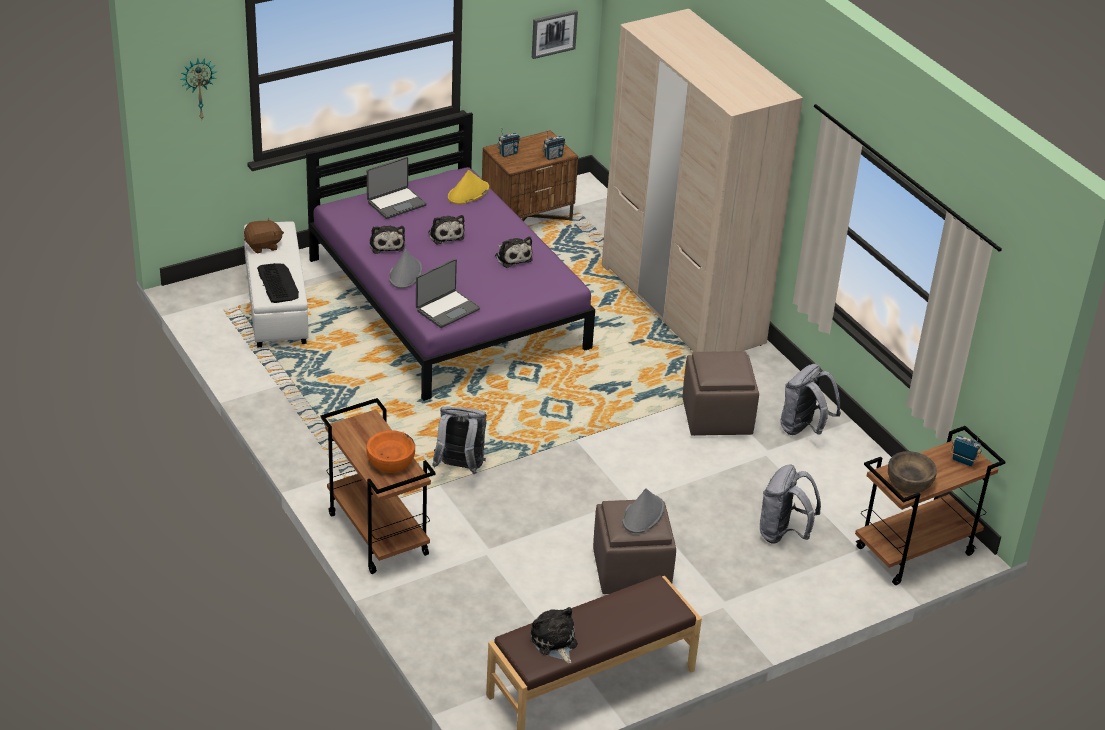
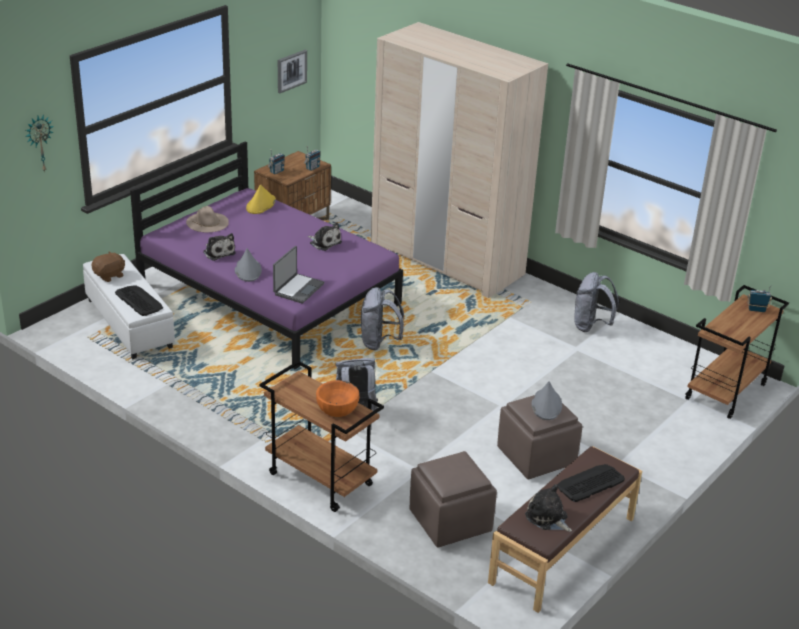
camera: 20 degrees left, 5 degrees down
(396, 203) = (207, 222): laptop -> beige hat
(445, 234) = (261, 236): plush toy -> none
(628, 616) = (590, 483): none -> keyboard
(717, 417) = (525, 332): brown ottoman -> brown ottoman (451, 521)
(783, 534) = (627, 402): grey backpack -> grey backpack (379, 343)
(909, 482) = (732, 332): brown bowl -> none

